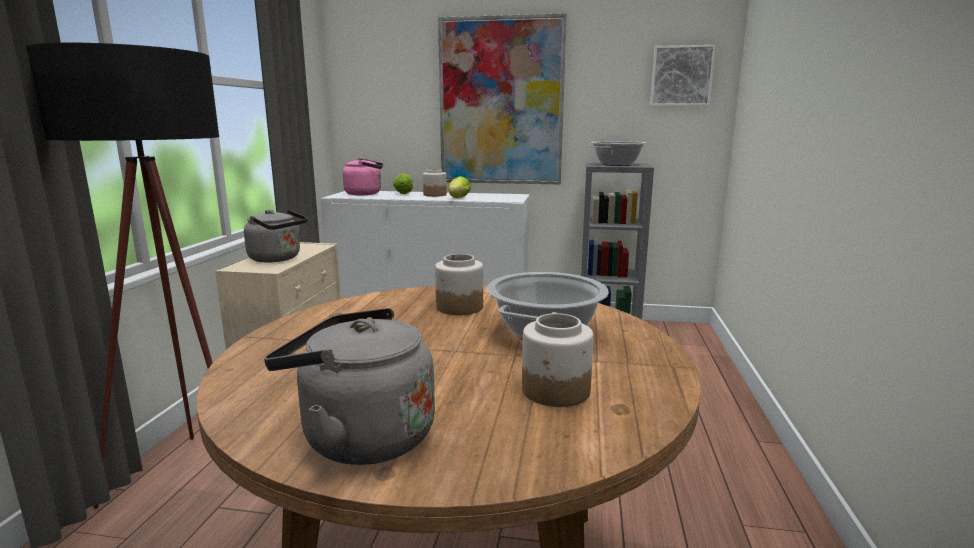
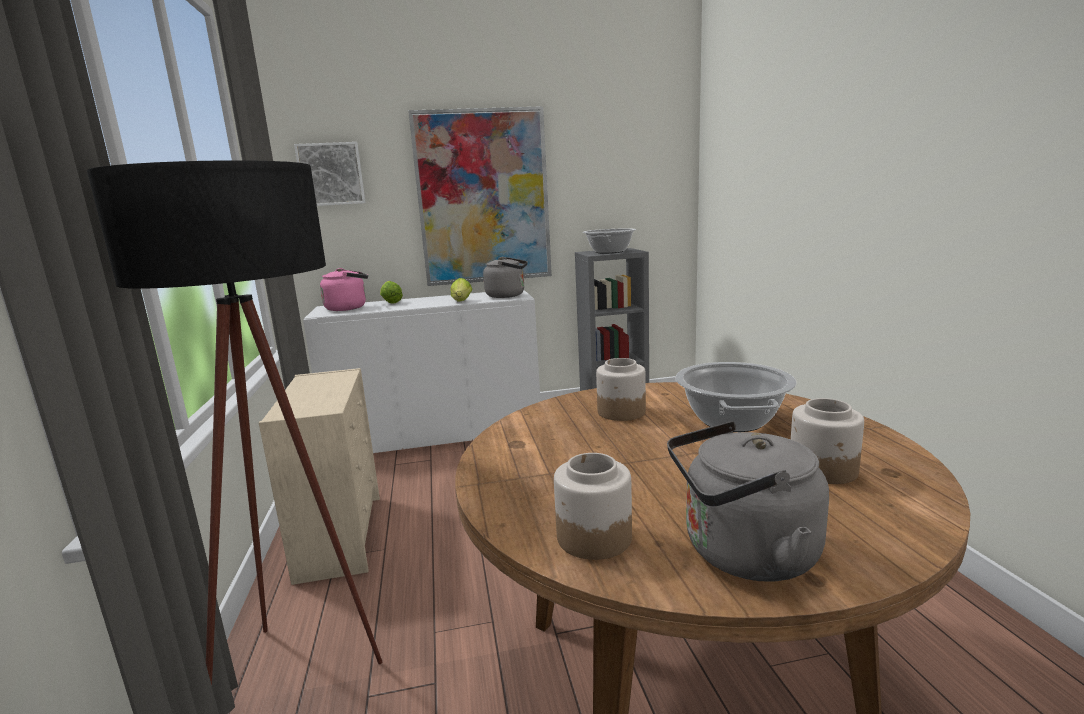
camera: 20 degrees left, 0 degrees up
(278, 259) = (317, 396): grey kettle -> grey kettle (508, 295)
(435, 195) = (429, 300): jar -> jar (593, 537)
(681, 76) = (651, 165): picture -> picture (331, 174)

